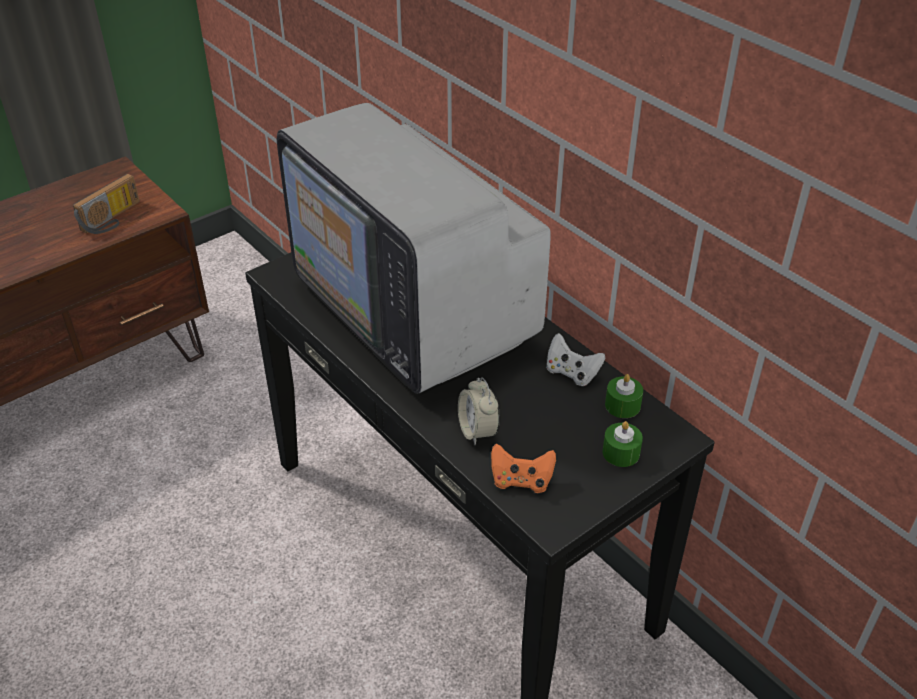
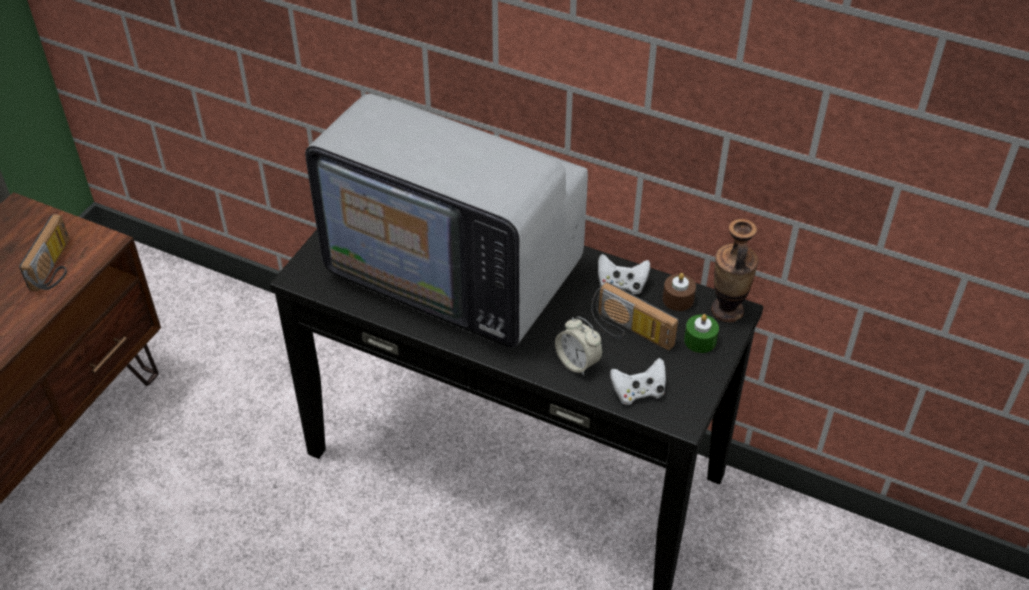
camera: 25 degrees left, 5 degrees up
(521, 481) = (638, 392): orange game controller -> white game controller
(549, 420) = (629, 332): none -> radio
(622, 405) = (678, 299): green candle -> brown candle
(670, 433) = (727, 310): none -> vase

